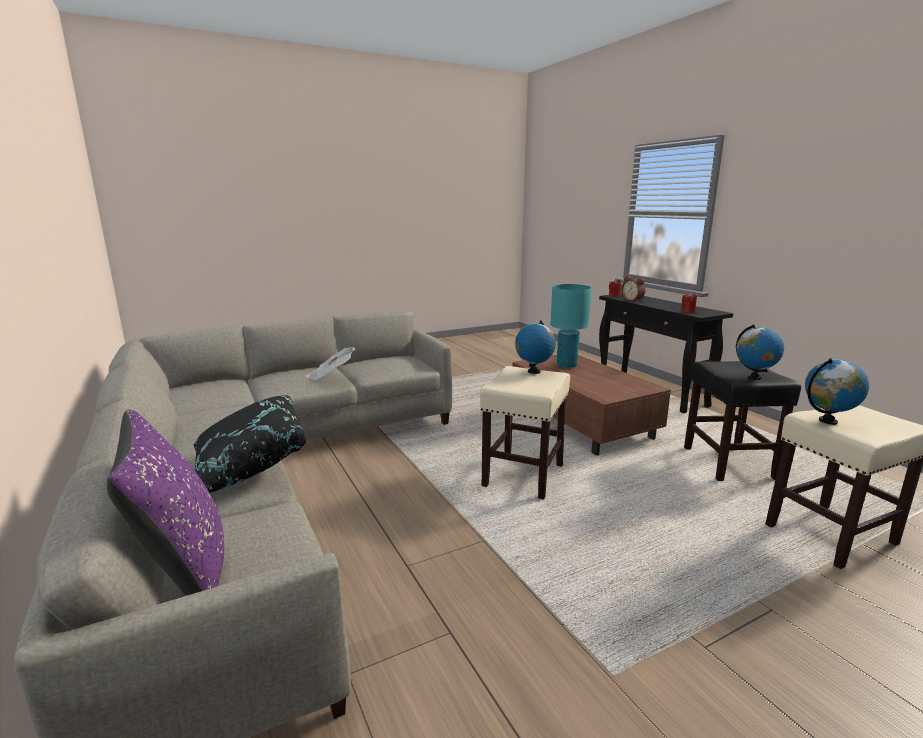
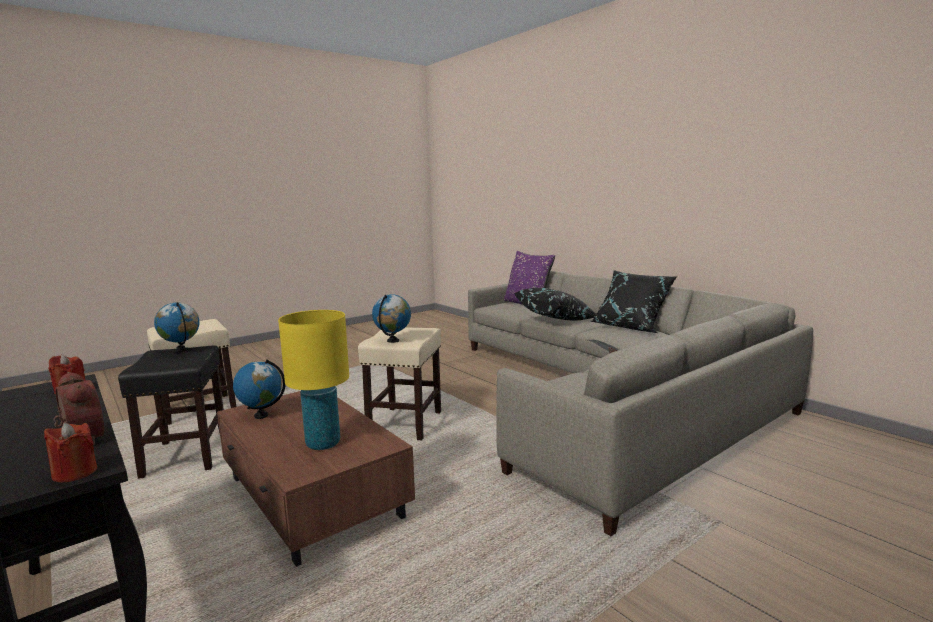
camera: 170 degrees right, 5 degrees down
(191, 428) = (631, 327): none -> black pillow
(566, 365) = (323, 444): turquoise table lamp -> yellow table lamp
(828, 421) = (210, 325): globe -> globe (261, 415)

